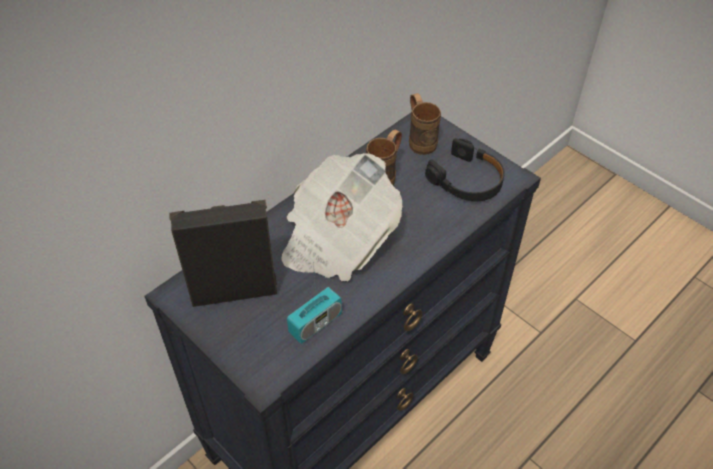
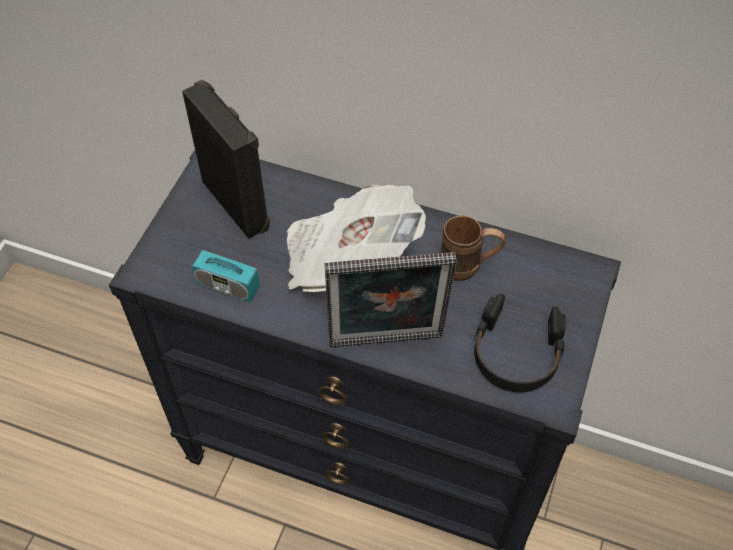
camera: 65 degrees right, 5 degrees up
(420, 140) = (552, 280): brown mug -> none
(425, 244) = (386, 344): none -> picture frame

